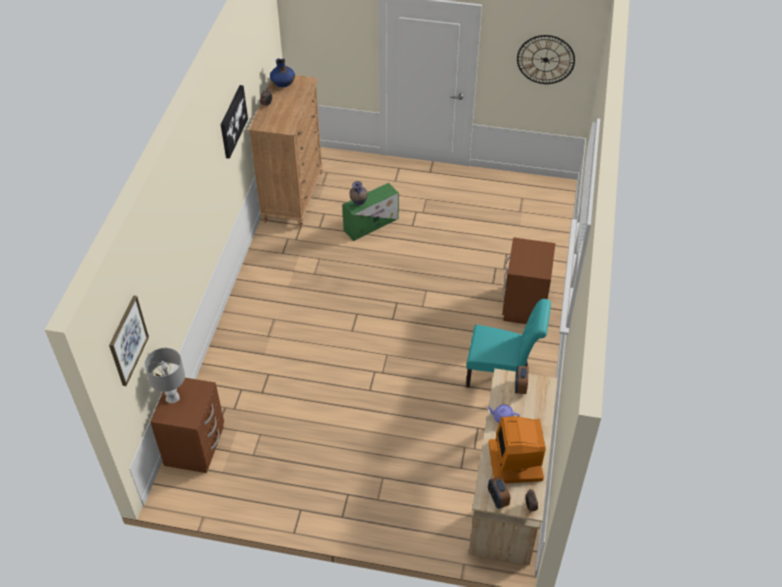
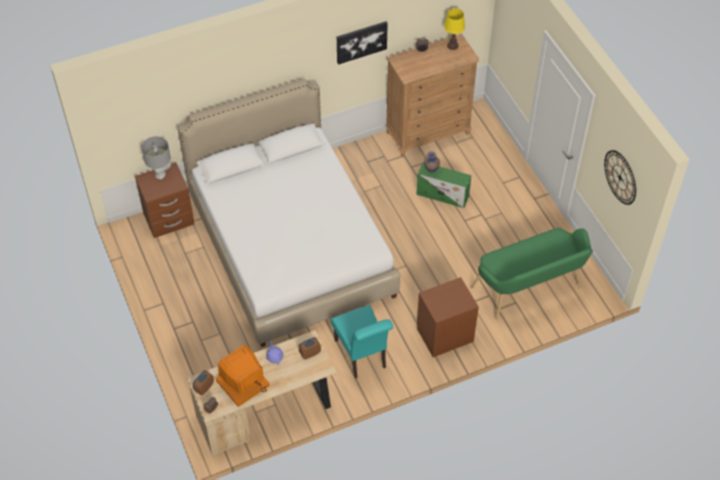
camera: 55 degrees right, 5 degrees up
(128, 340) = (129, 114): picture -> none
(283, 84) = (452, 46): blue vase -> yellow table lamp
(327, 362) = (291, 246): none -> white bed
(522, 226) = (529, 290): none -> green bench

